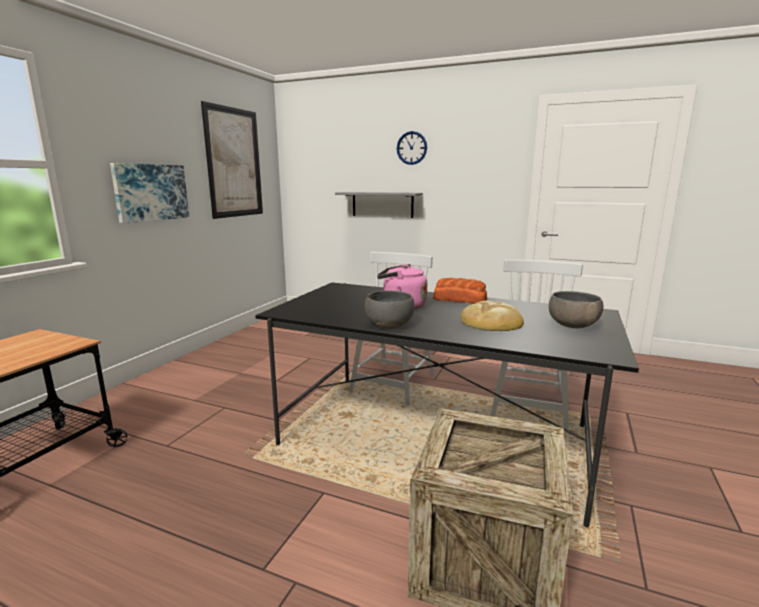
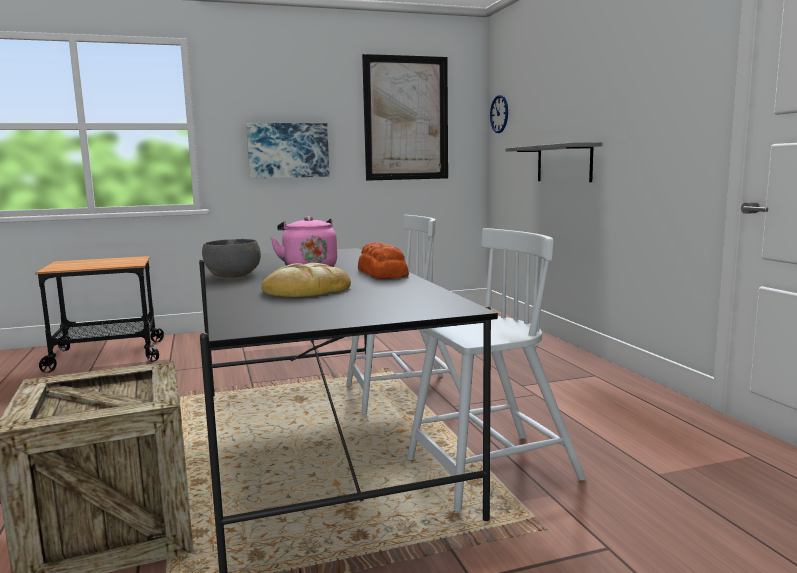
camera: 50 degrees right, 5 degrees down
(411, 148) = (593, 75): wall clock -> wall clock (499, 114)
(572, 325) = (355, 308): grey bowl -> none

